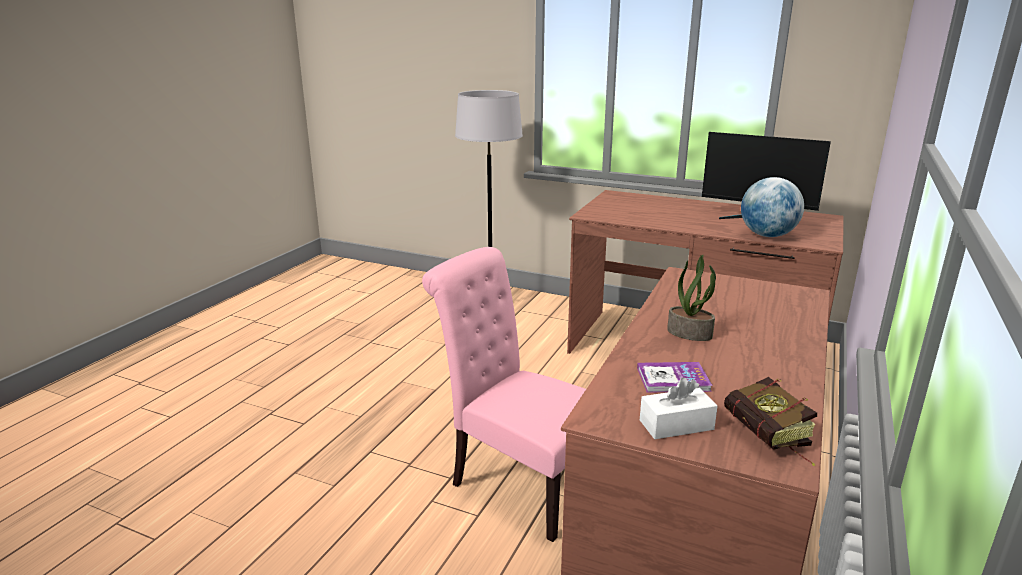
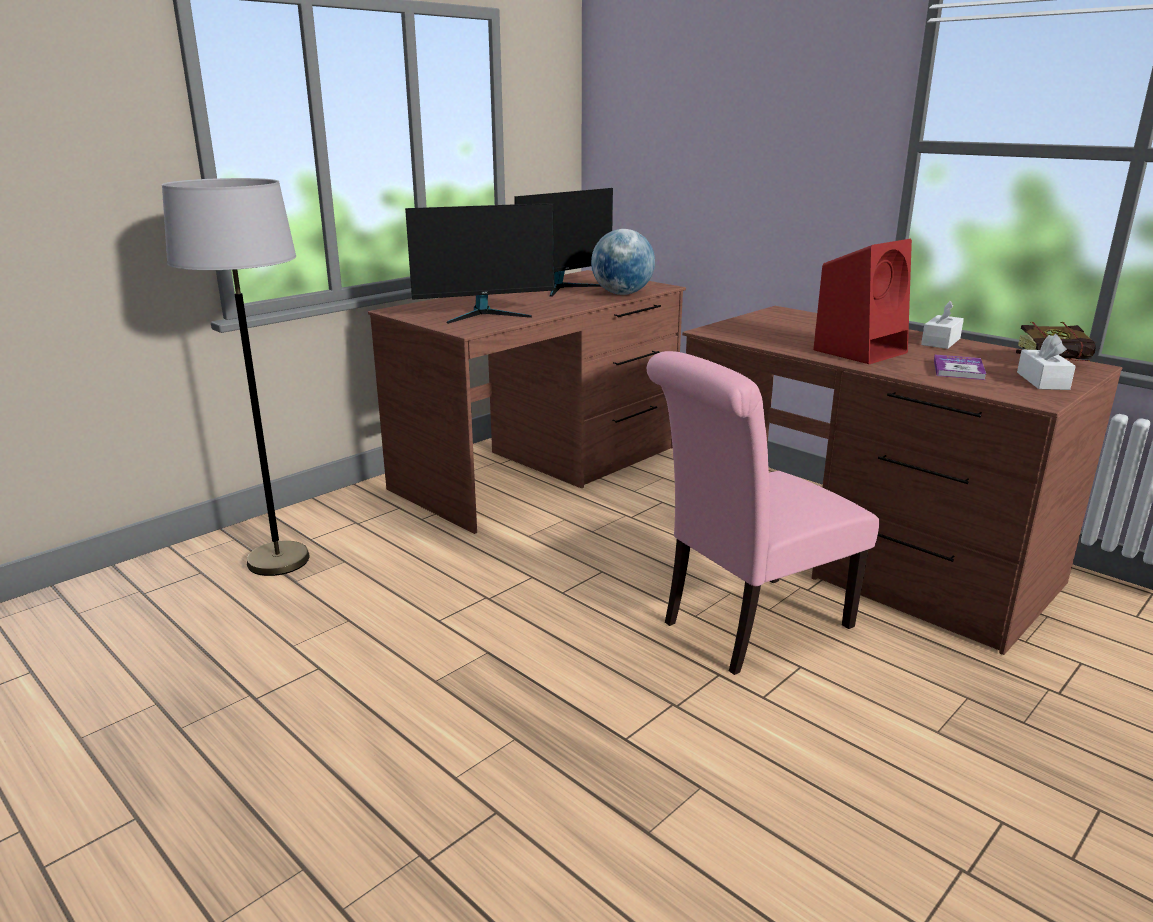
camera: 70 degrees left, 0 degrees up
(635, 212) = (485, 314): none -> monitor
(690, 333) = (860, 351): potted plant -> red speaker
(785, 372) = (940, 342): none -> white tissue box

